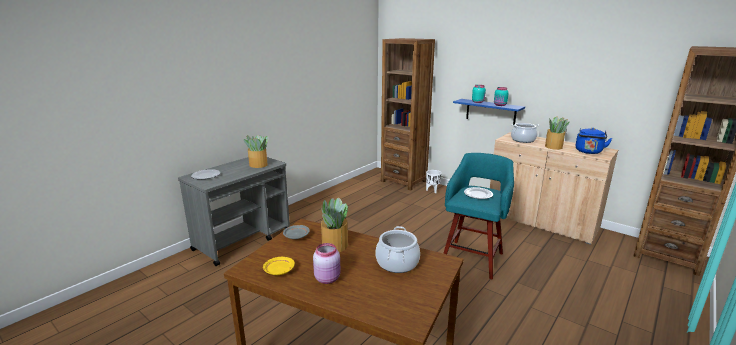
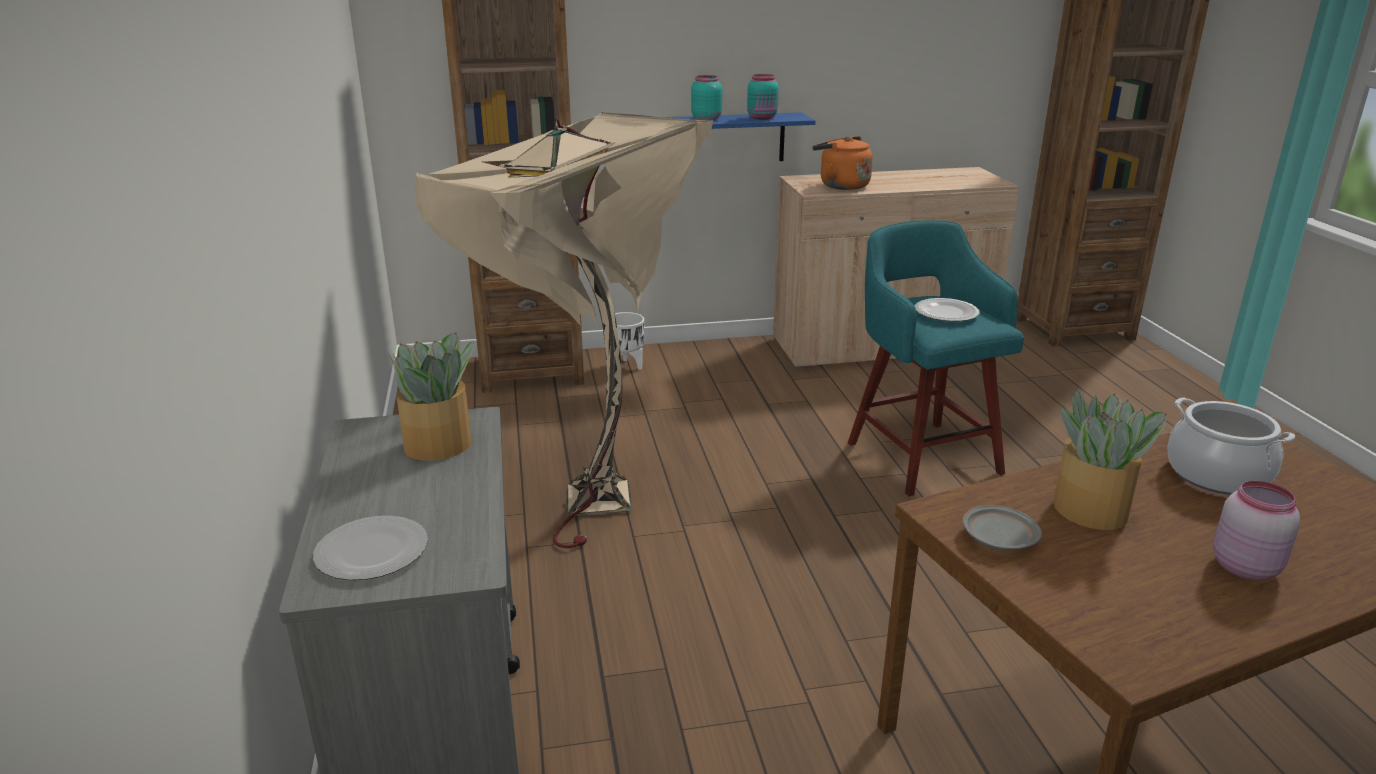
camera: 50 degrees left, 5 degrees up
(279, 270) = (1171, 616): yellow plate -> none
(350, 215) = (577, 499): none -> beige floor lamp
(523, 140) = (841, 185): cooking pot -> orange kettle
(553, 146) = (907, 185): potted plant -> none
(588, 152) = (965, 180): blue kettle -> none

